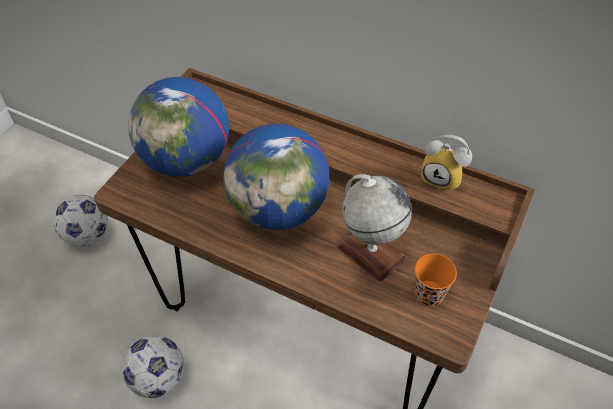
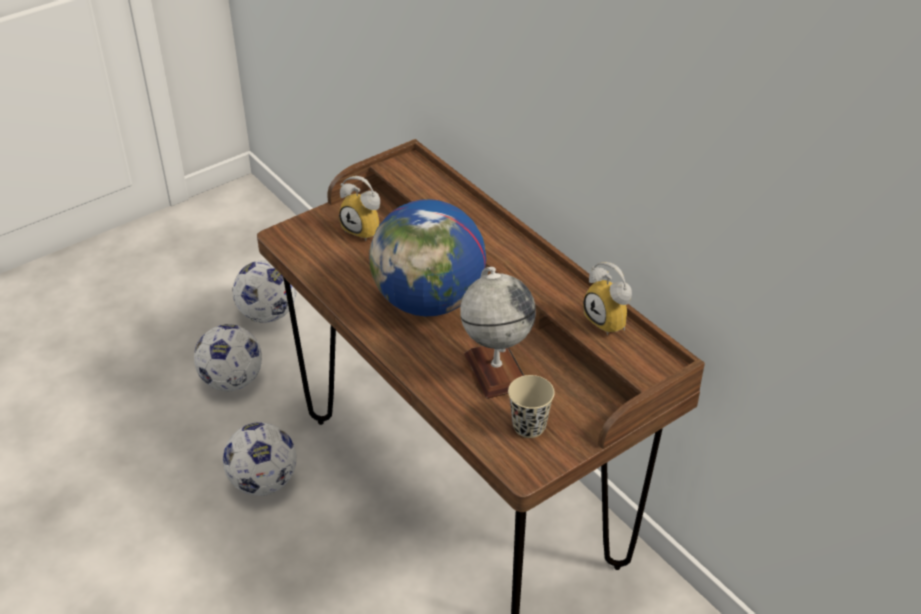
camera: 25 degrees right, 10 degrees down
(89, 302) = (232, 381): none -> football
(187, 161) = (366, 229): globe -> alarm clock
(429, 294) = (529, 426): orange cup -> beige cup

